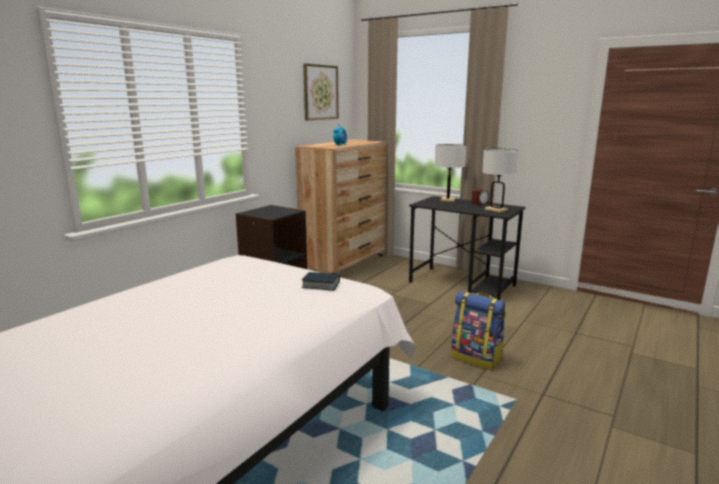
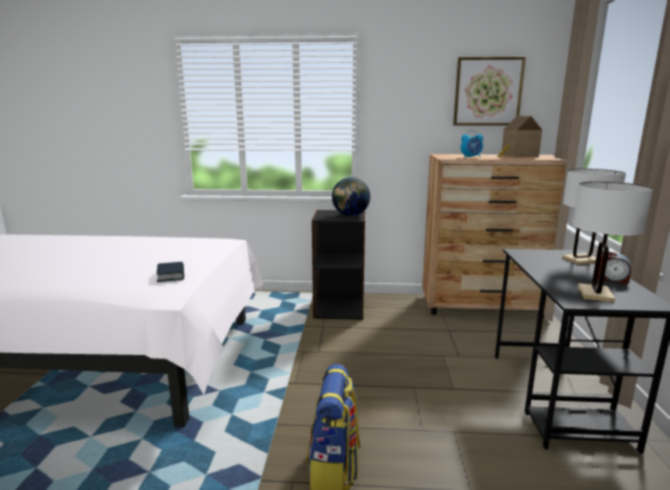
camera: 60 degrees right, 0 degrees up
(281, 210) = (350, 216): none -> globe
(351, 142) = (518, 156): none -> toy house

